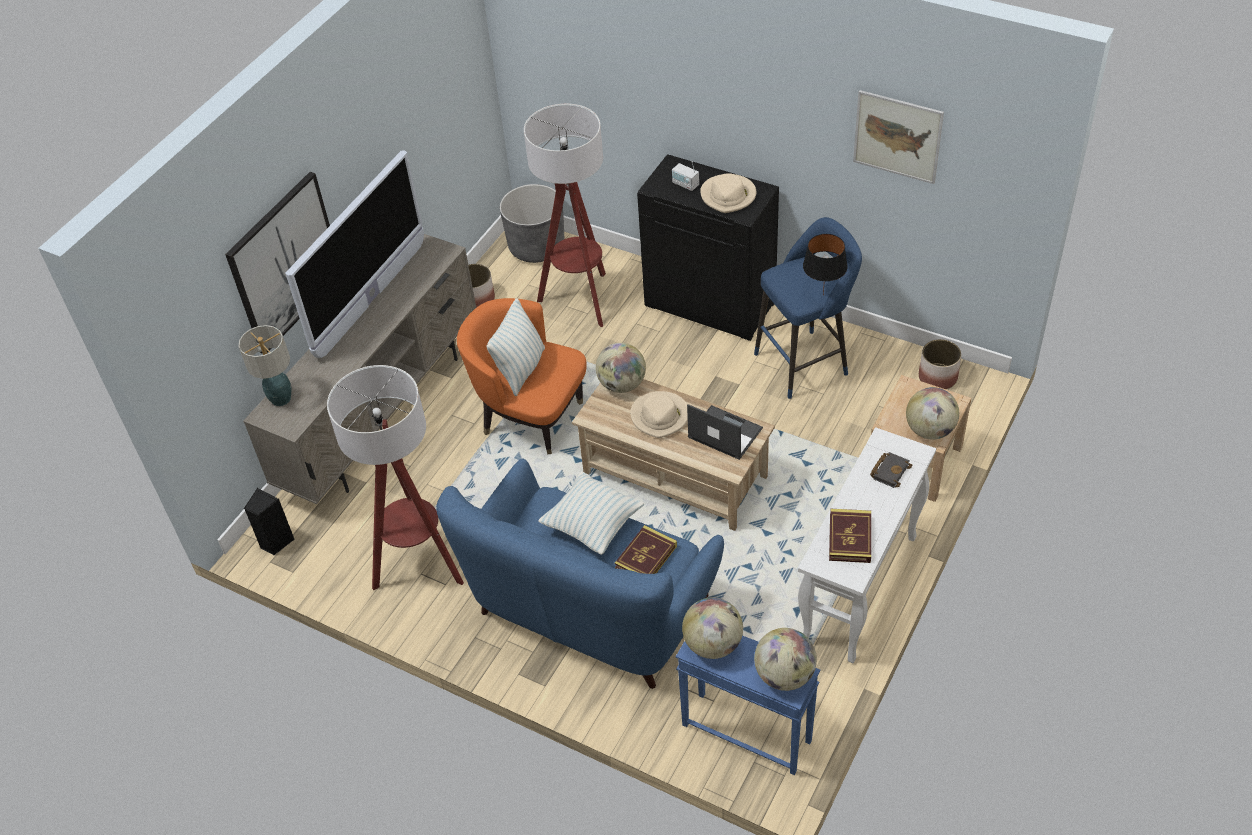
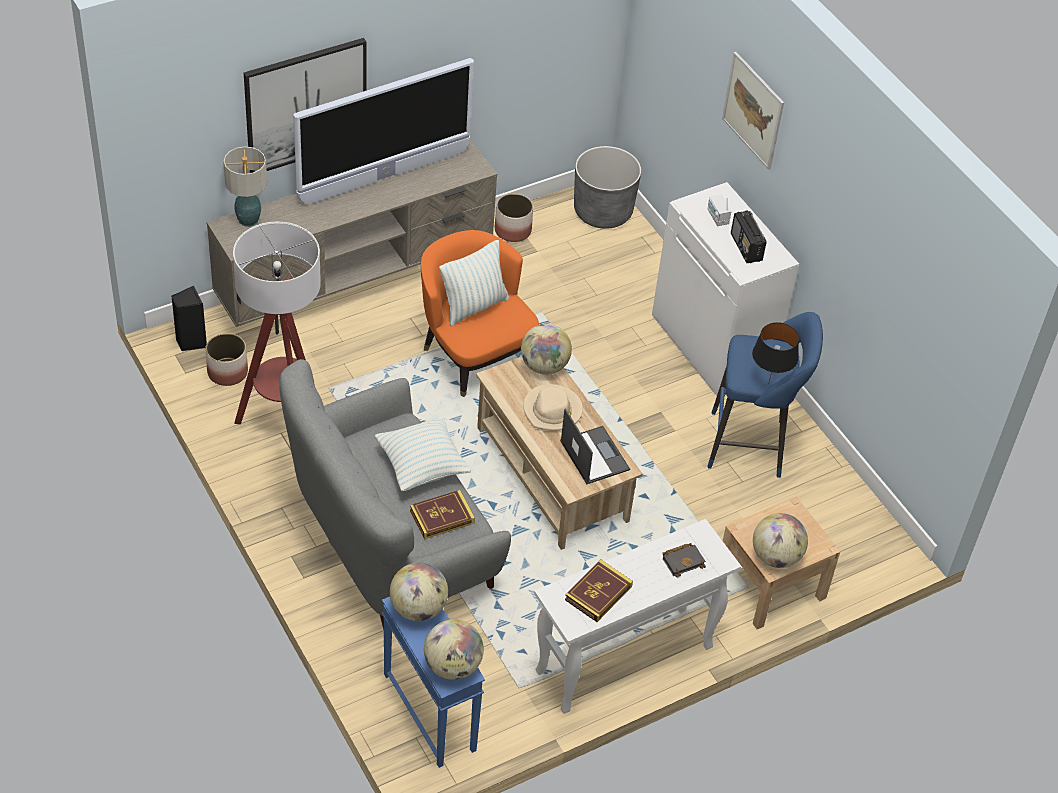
camera: 25 degrees right, 0 degrees up
(581, 300) = (601, 280): floor lamp -> none
(590, 609) = (388, 541): blue sofa -> grey sofa
(711, 304) = (713, 346): black cabinet -> white cabinet
(728, 196) = (746, 248): beige hat -> radio
(897, 136) = (895, 269): picture -> picture (753, 110)
(938, 377) = (861, 527): planter -> planter (227, 372)

